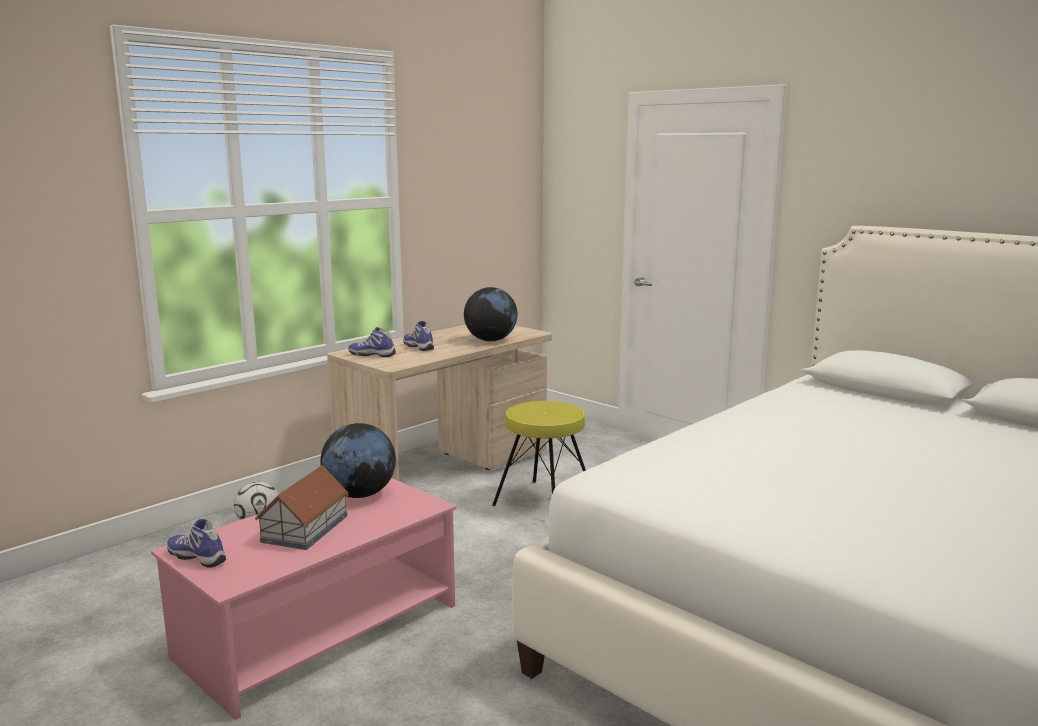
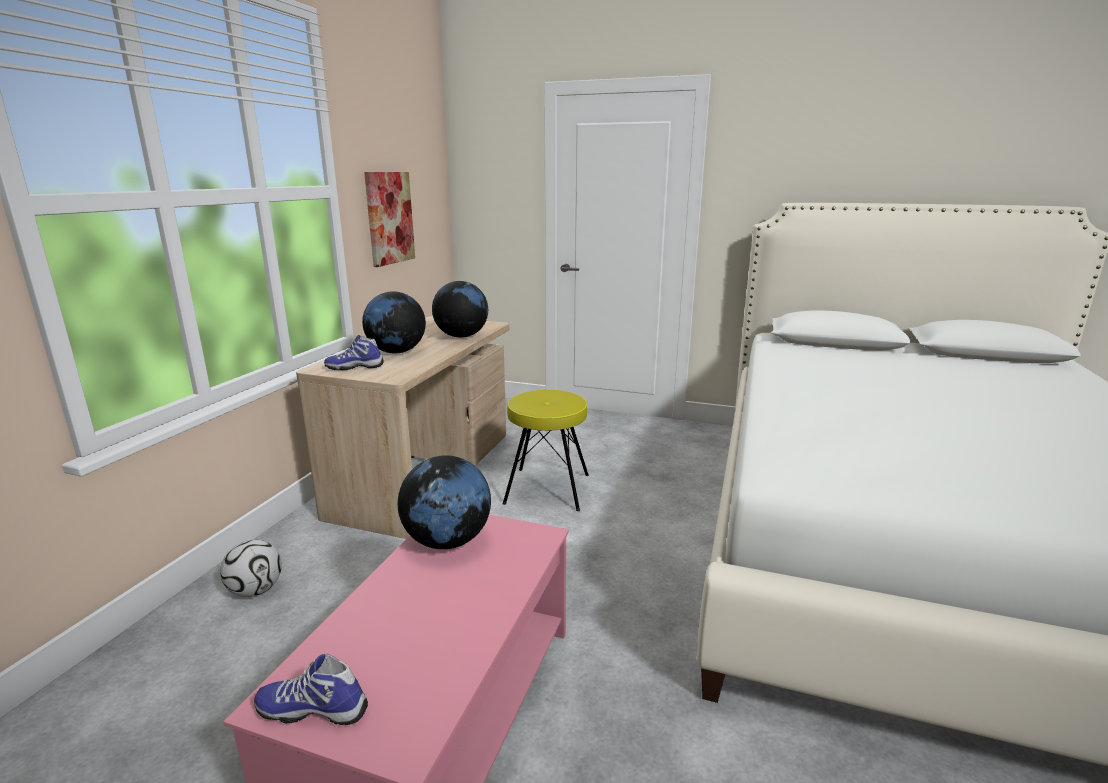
camera: 25 degrees left, 5 degrees up
(306, 528) = (427, 609): toy house -> none
(419, 347) = (397, 352): shoe -> globe
(458, 224) = (389, 218): none -> picture

